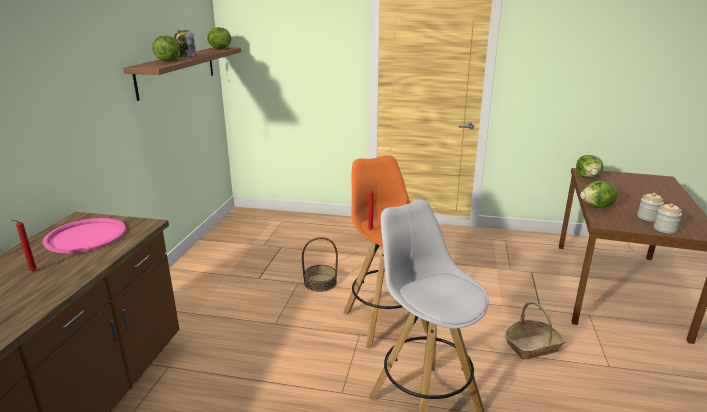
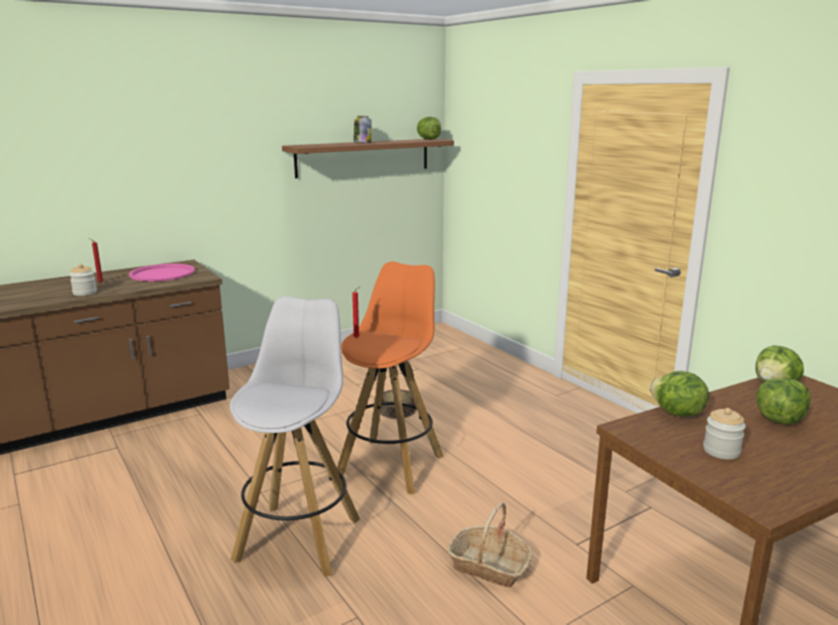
camera: 45 degrees right, 5 degrees down
(168, 61) = (332, 144): lettuce -> lettuce (779, 419)
(664, 229) = (704, 470): jar -> jar (85, 293)

